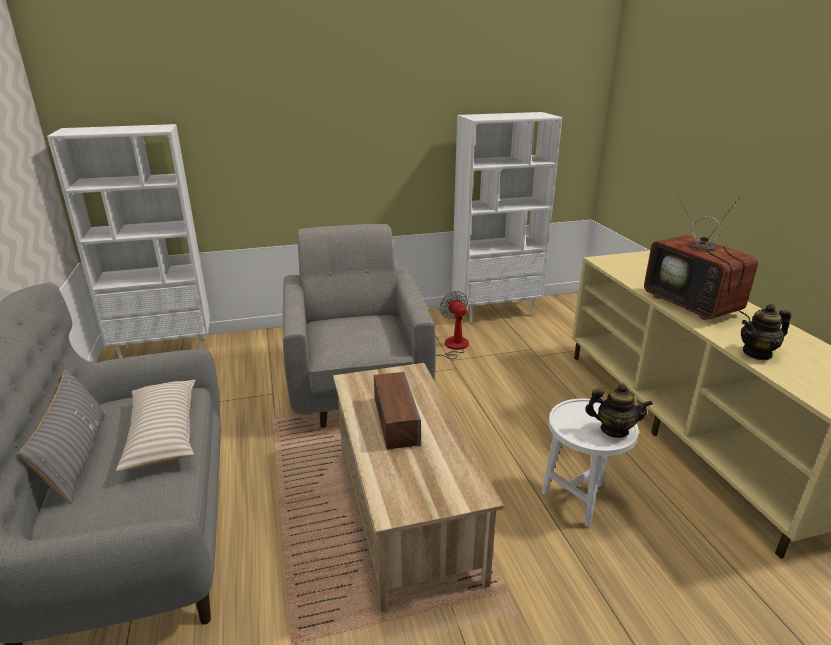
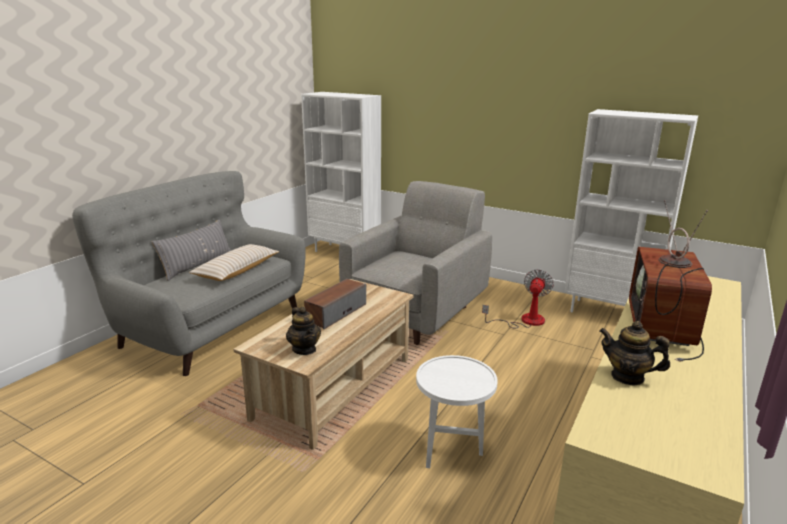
camera: 45 degrees right, 5 degrees down
(614, 430) = (461, 387): teapot -> teapot (304, 349)

